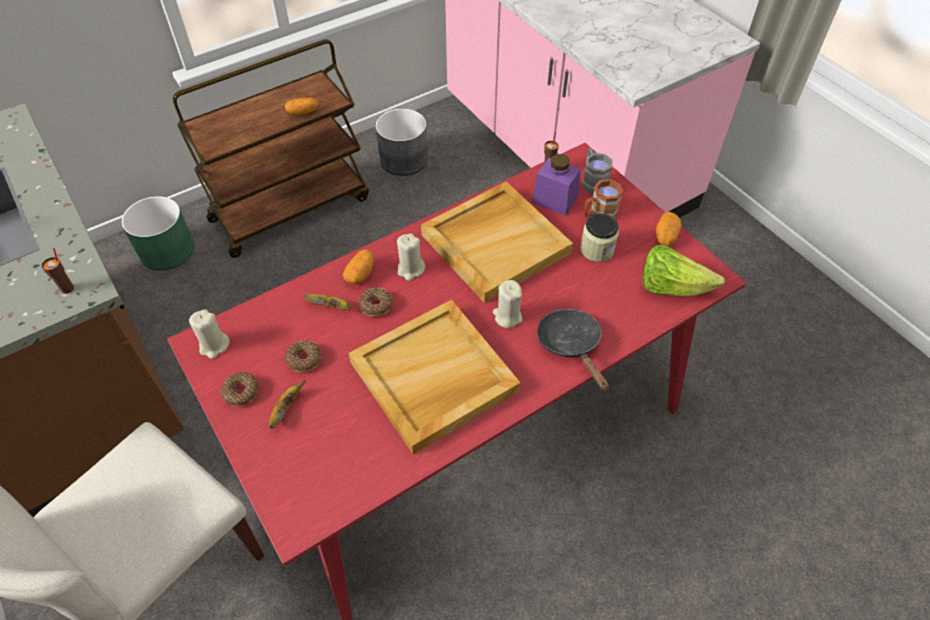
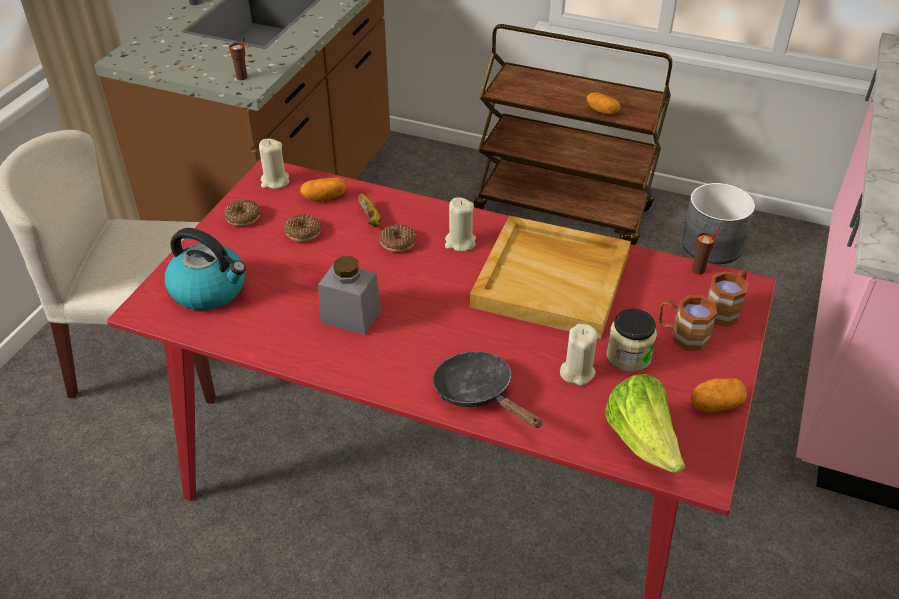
camera: 55 degrees right, 10 degrees down
(167, 250) = (441, 172): green planter -> none
(286, 409) = (246, 248): banana -> none
(316, 461) = (210, 290): none -> kettle
(360, 274) = (423, 217): potato -> potato (324, 197)
(433, 378) = (351, 316): beige tray -> grey jar
(507, 316) = (469, 330): beige candle -> beige candle (577, 372)
(555, 200) = (661, 294): purple jar -> none
(571, 345) = (478, 393): black frying pan -> black frying pan turned 75 degrees counterclockwise
(592, 181) = (725, 309): grey mug -> brown mug

